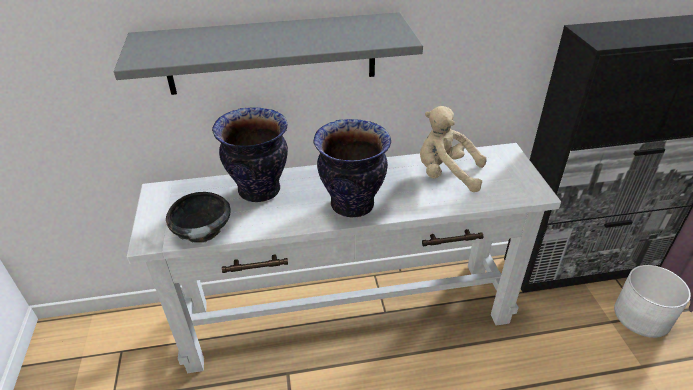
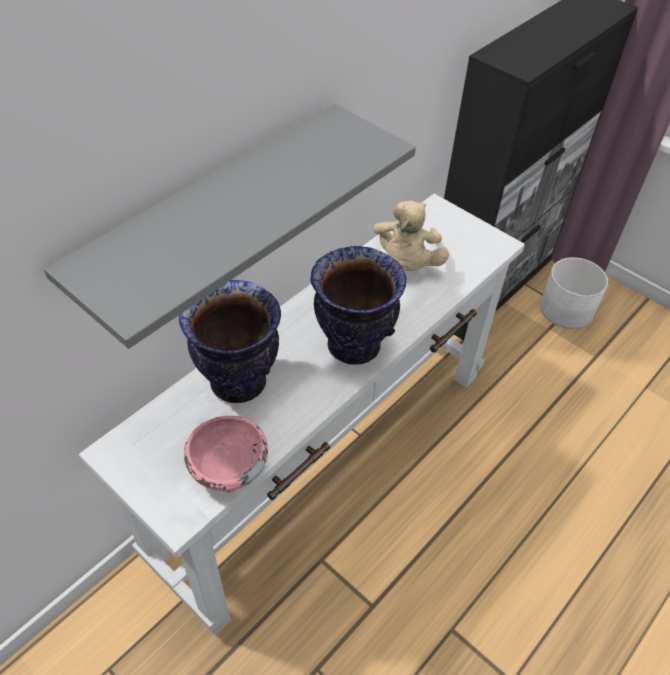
camera: 40 degrees left, 10 degrees up
(203, 230) = (229, 466): black bowl -> pink bowl
(446, 174) = (406, 263): beige plush toy -> beige plush toy turned 60 degrees counterclockwise

